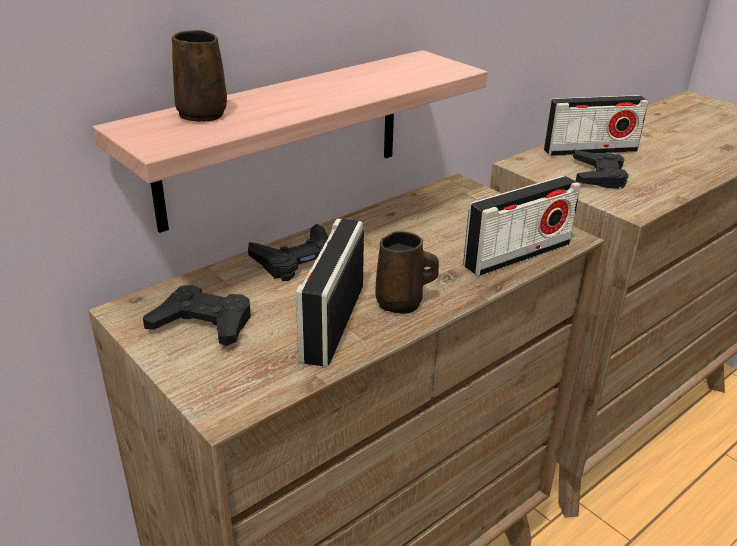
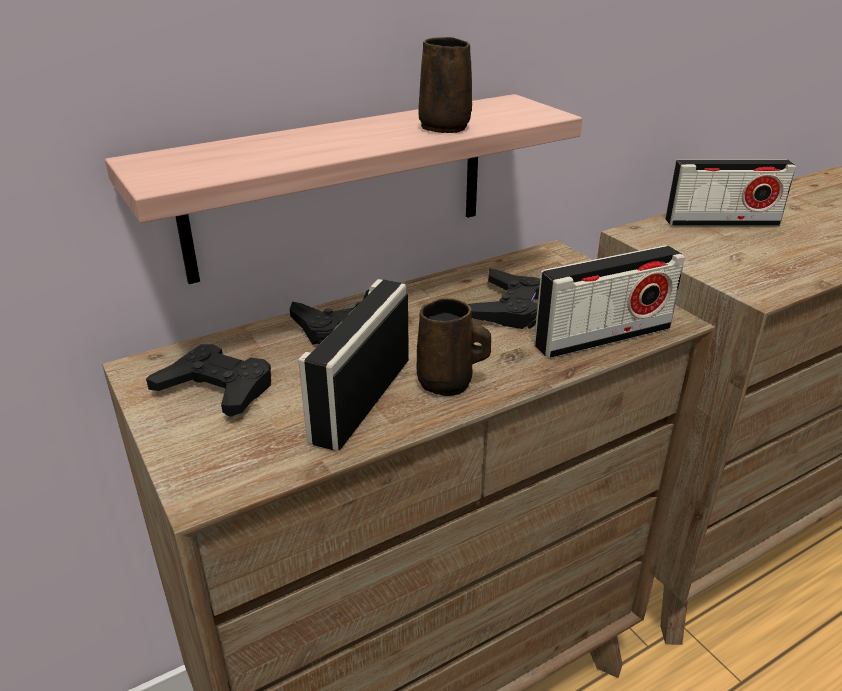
camera: 10 degrees right, 0 degrees up
(201, 113) = (228, 150): brown mug -> brown mug (443, 126)
(598, 176) = (725, 251): black game controller -> black game controller (509, 307)

